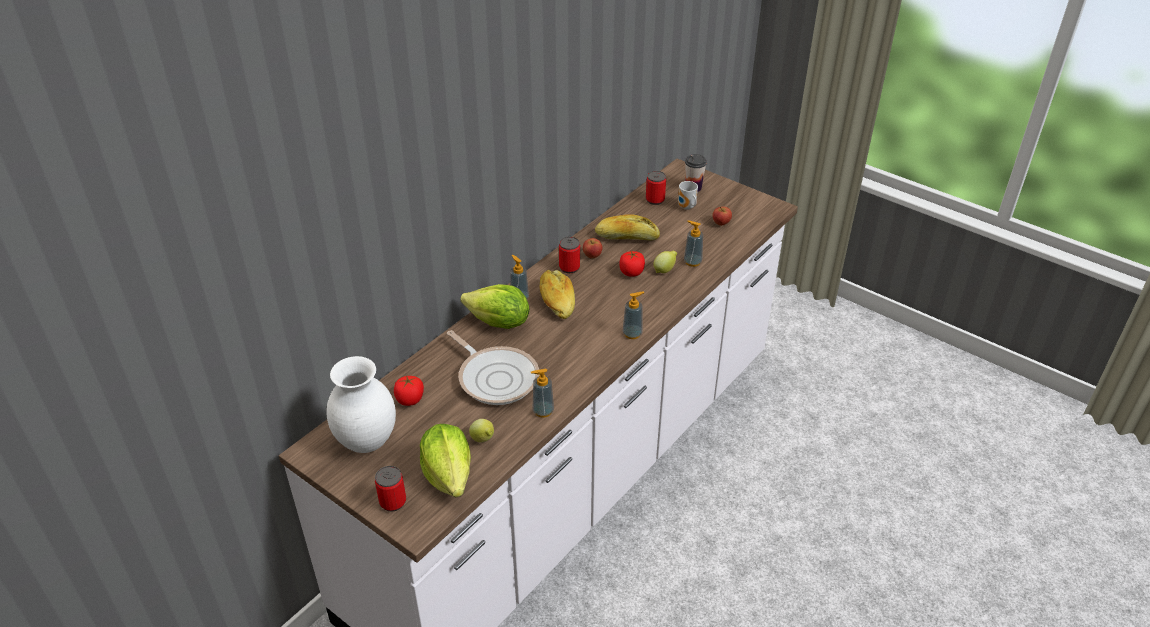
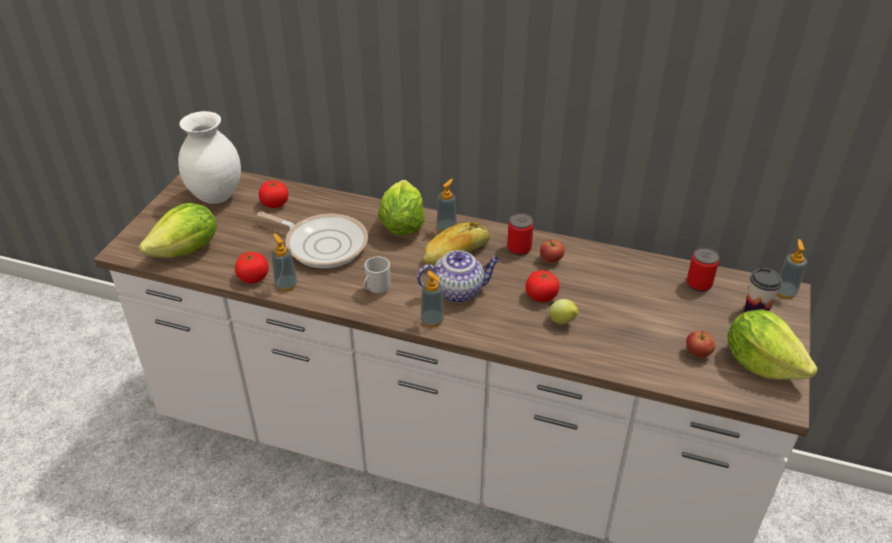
camera: 70 degrees right, 0 degrees up
(393, 502) = (150, 229): can -> none
(483, 440) = (236, 258): lemon -> none
(496, 377) = (323, 244): frying pan -> frying pan turned 90 degrees counterclockwise
(519, 431) = (253, 277): none -> tomato
(604, 311) = (459, 291): none -> teapot
(626, 237) = (604, 278): bread -> none
(686, 207) = (706, 315): mug -> mug (376, 290)
(692, 262) = (595, 342): soap dispenser -> soap dispenser (785, 292)
(740, 203) = (761, 364): none -> lettuce

